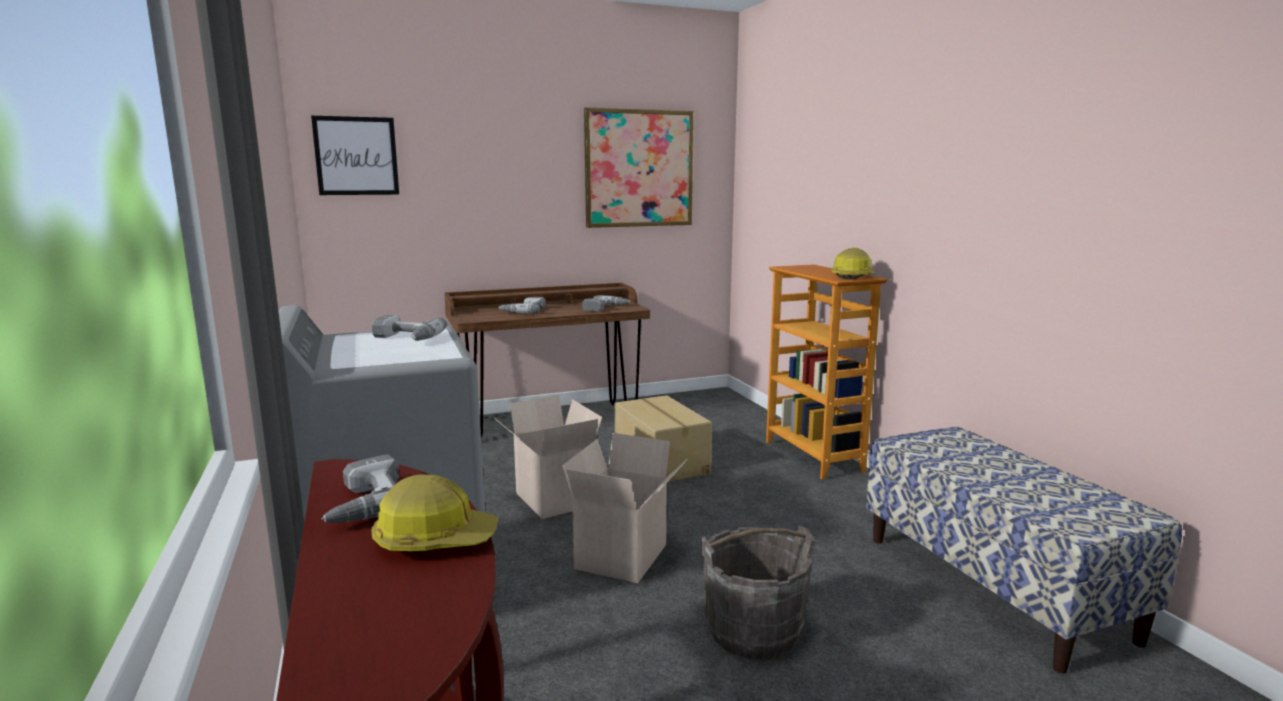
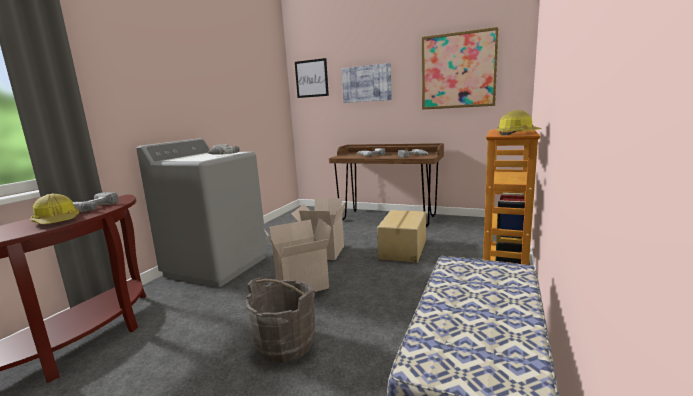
camera: 45 degrees right, 0 degrees up
(483, 176) = (366, 83): none -> picture

